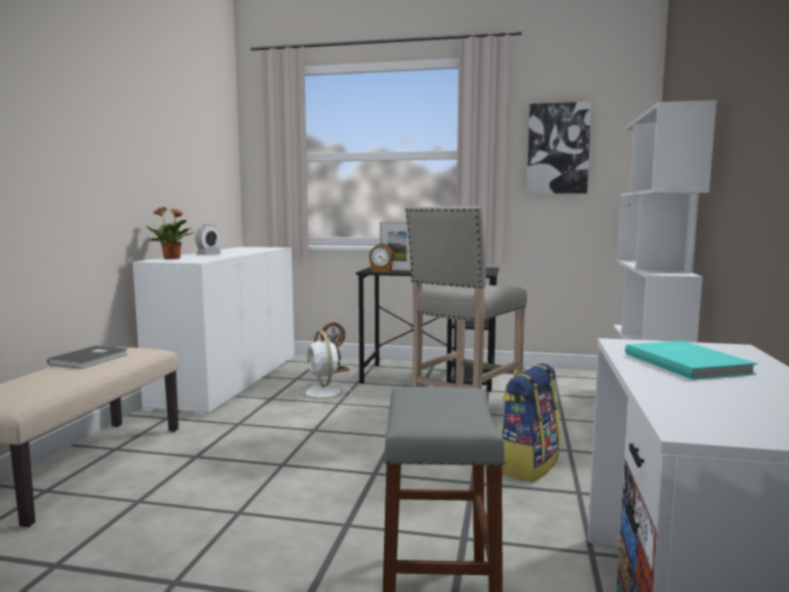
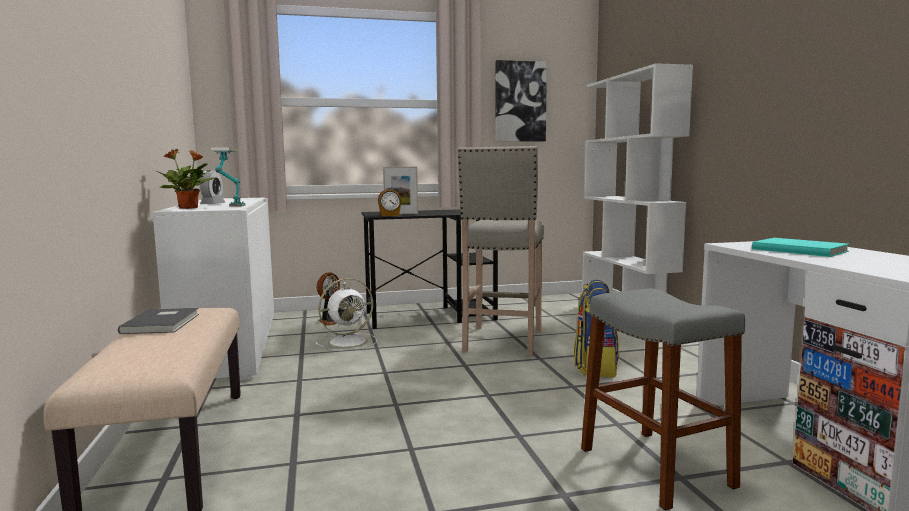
camera: 25 degrees left, 0 degrees up
(203, 259) = (231, 207): none -> table lamp
(323, 393) = (349, 342): white fan -> white fan turned 75 degrees counterclockwise

